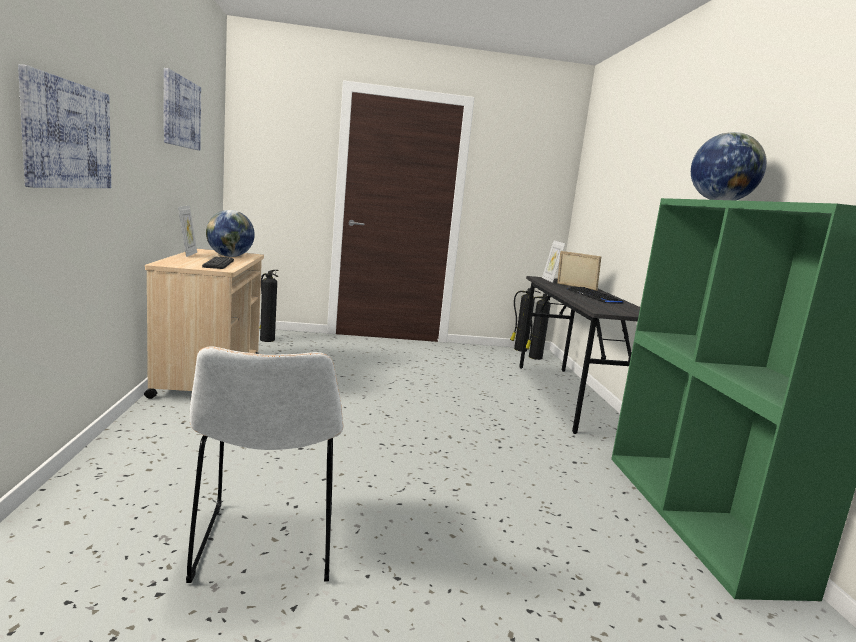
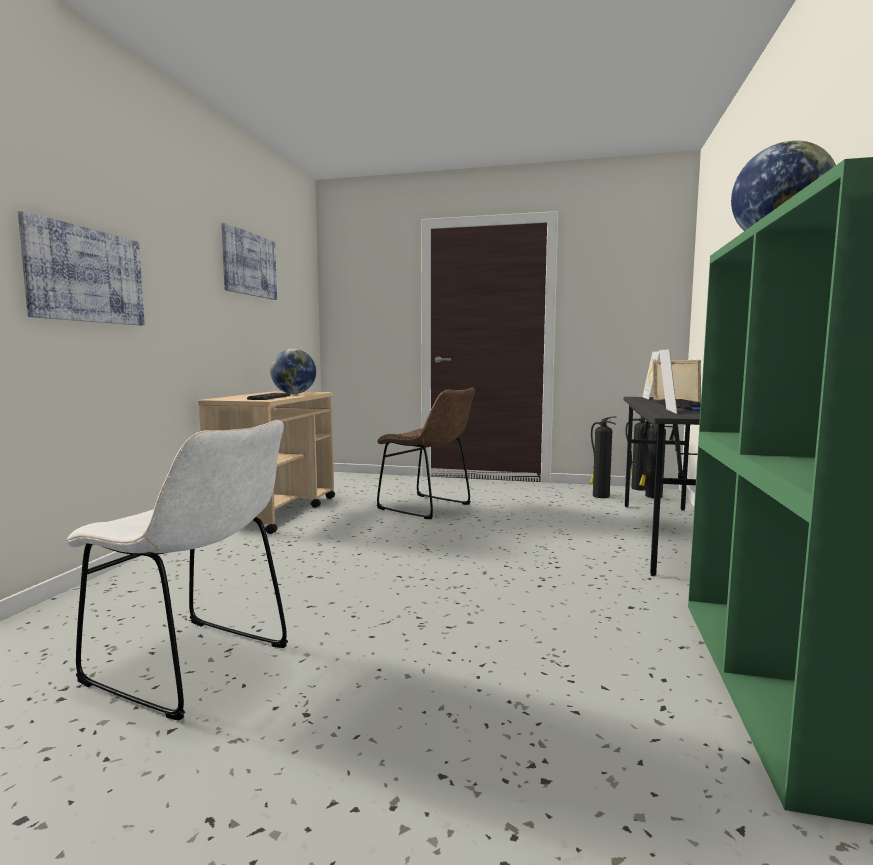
camera: 20 degrees right, 5 degrees down
(187, 254) = (255, 394): picture frame -> picture frame (666, 411)
(266, 340) = (356, 482): fire extinguisher -> fire extinguisher (600, 496)
(266, 547) = (195, 667): white chair -> white chair turned 75 degrees counterclockwise
(357, 370) = (428, 507): none -> brown chair

